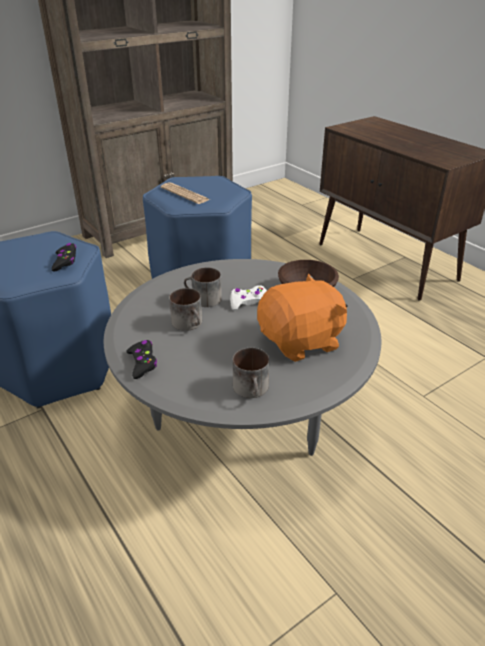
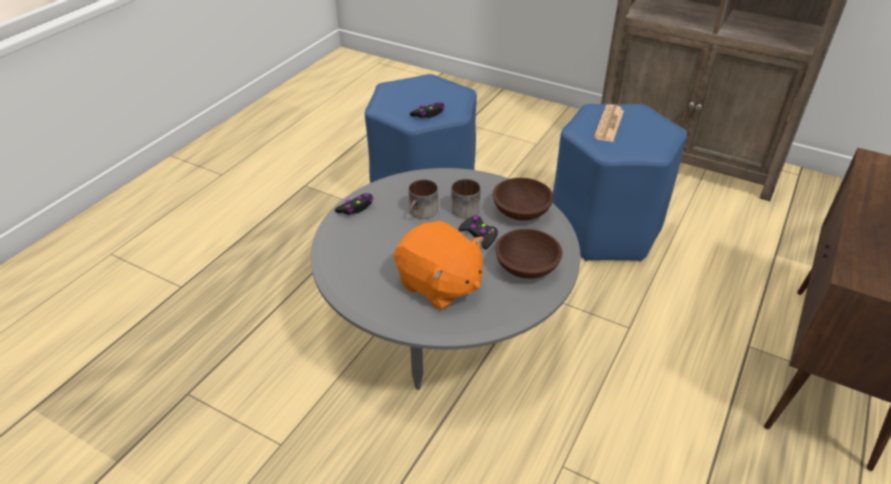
camera: 65 degrees right, 5 degrees up
(234, 273) = (522, 211): none -> brown bowl
(249, 302) = (479, 235): white game controller -> black game controller
(253, 389) = (356, 274): mug -> none

